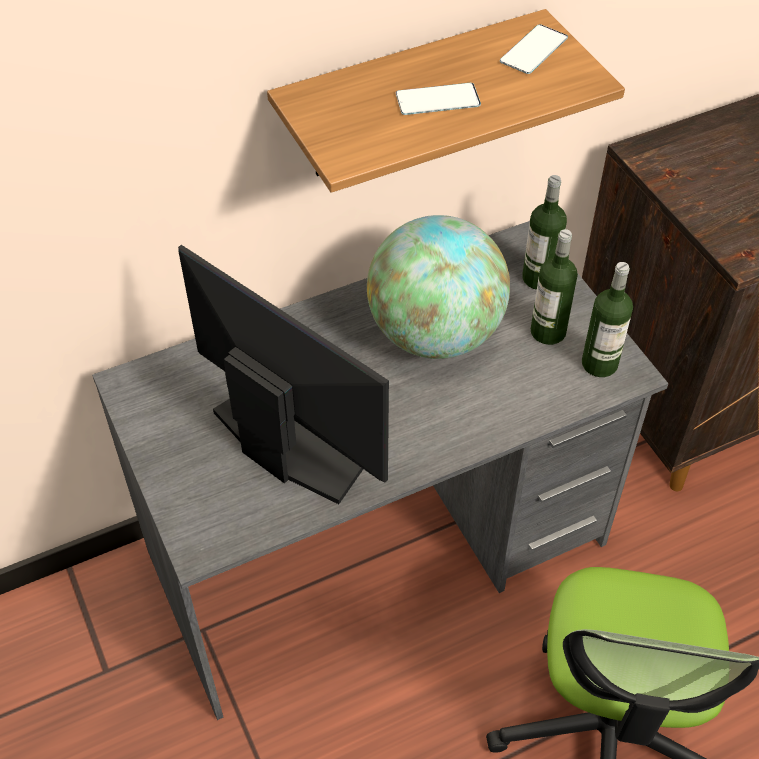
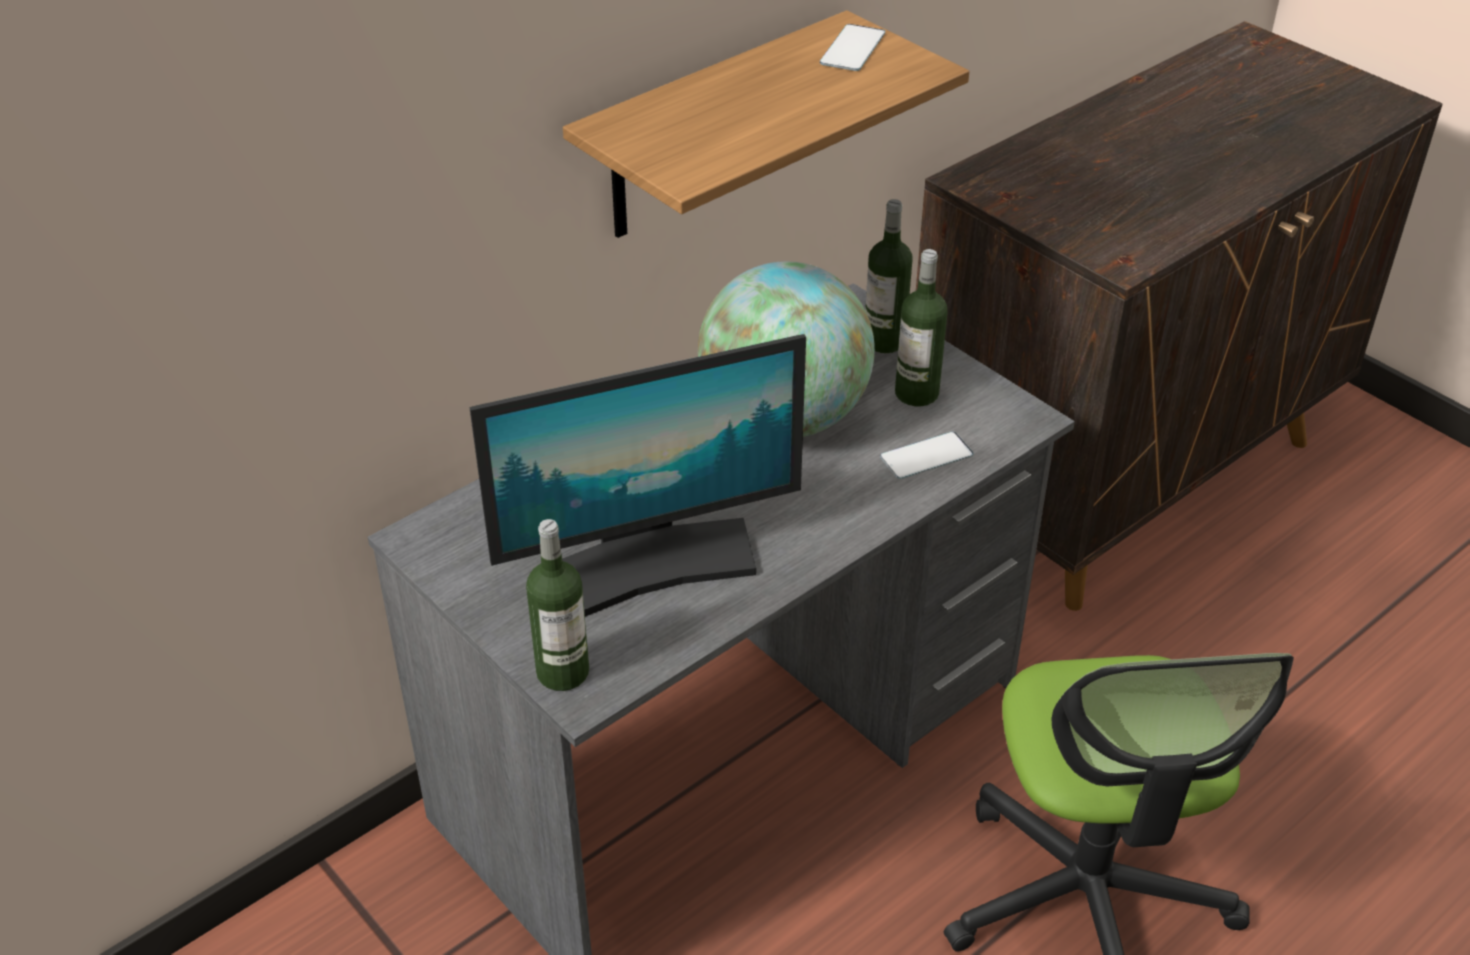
camera: 15 degrees left, 10 degrees down
(287, 445) = (649, 565): monitor -> monitor turned 135 degrees clockwise
(437, 100) = (767, 108): phone -> phone (926, 456)
(599, 363) = (989, 415): bottle -> bottle (562, 672)

